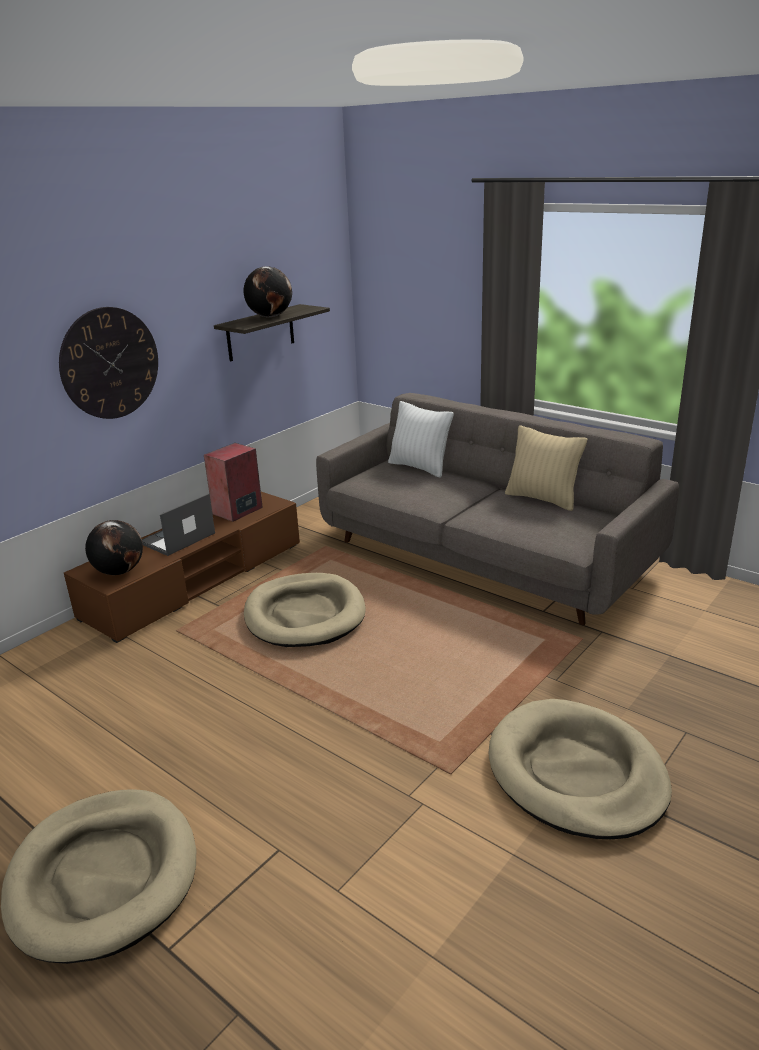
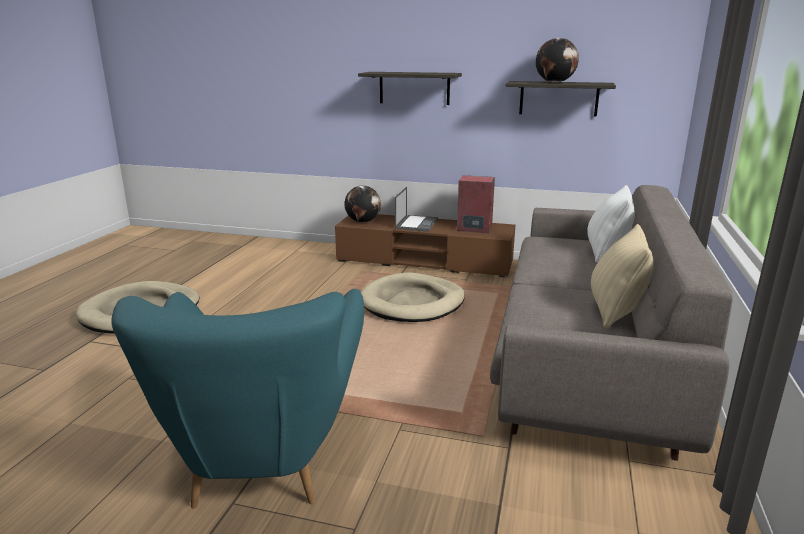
camera: 65 degrees right, 5 degrees down
(110, 363) = (414, 88): wall clock -> shelf
(177, 539) = (416, 223): laptop -> laptop turned 90 degrees clockwise
(576, 773) = (264, 459): beige dog bed -> turquoise armchair

